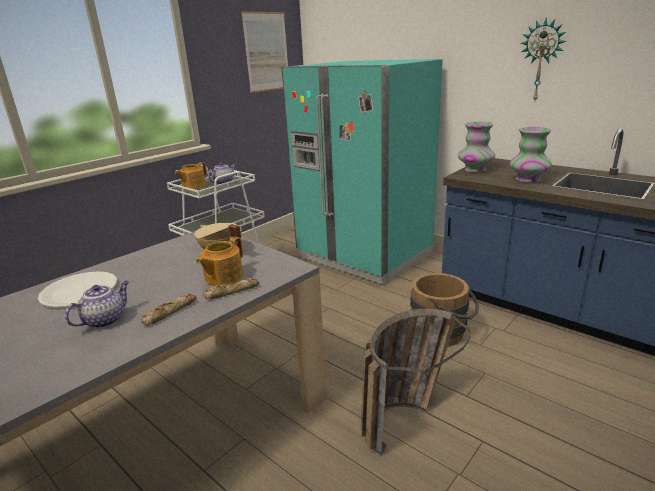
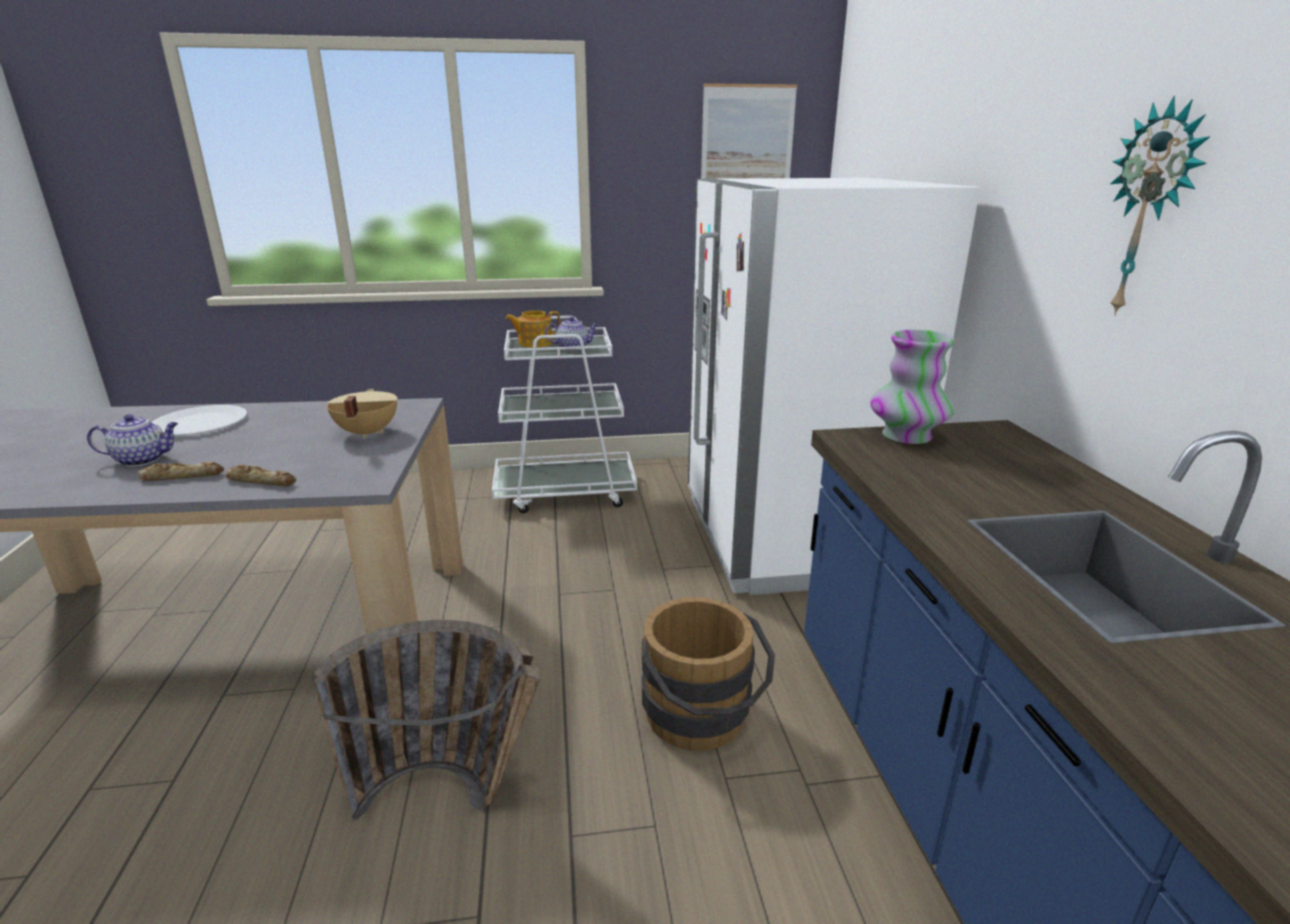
camera: 40 degrees right, 0 degrees up
(223, 277) = (297, 462): teapot -> none
(364, 255) = (786, 537): turquoise fridge -> white fridge
(527, 179) = (954, 489): vase -> none

